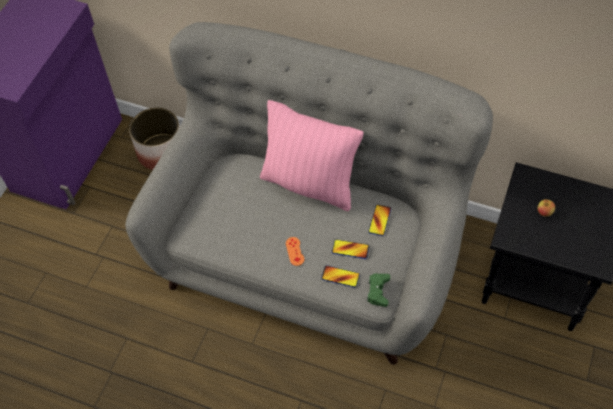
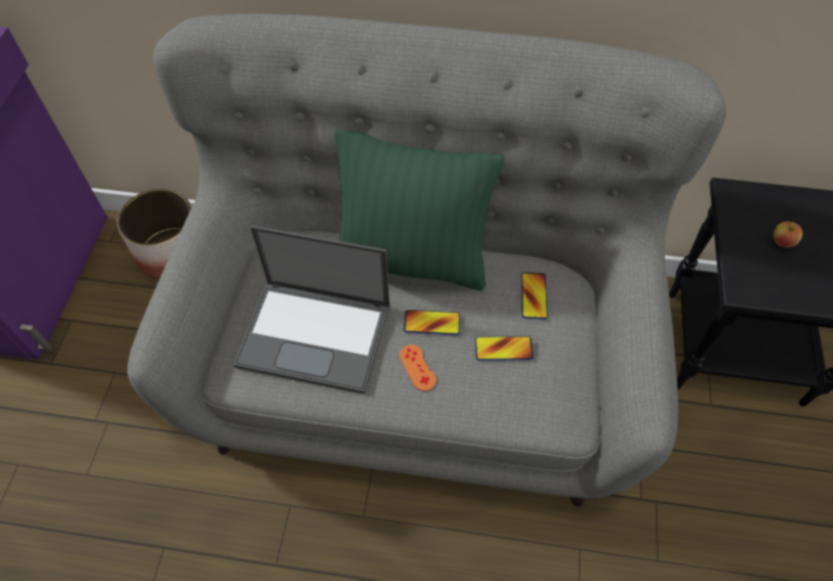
camera: 15 degrees left, 0 degrees up
(238, 221) = (316, 335): none -> laptop
(310, 184) = (413, 259): pink pillow -> green pillow
(340, 277) = (501, 396): phone -> phone (432, 323)
(378, 291) = (566, 409): green game controller -> none

